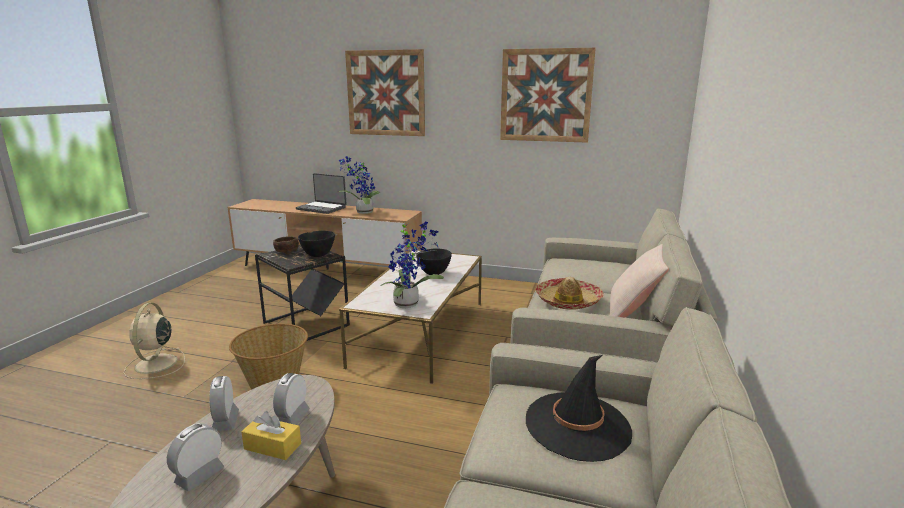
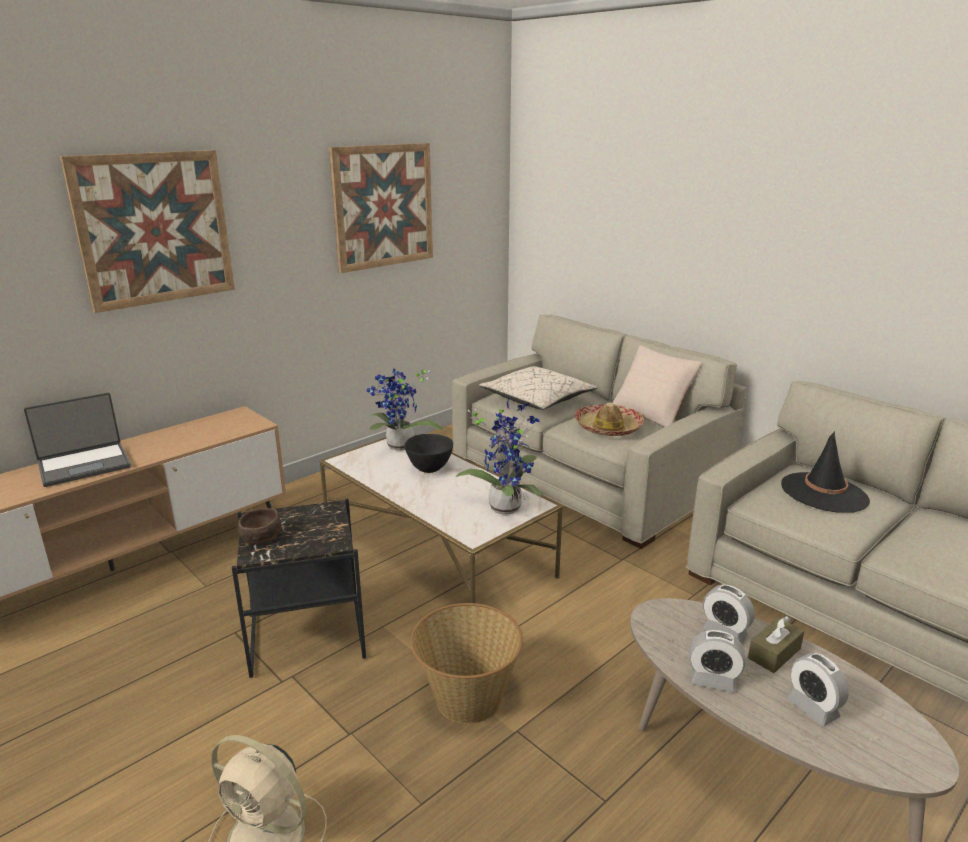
camera: 60 degrees left, 5 degrees up
(272, 446) = (774, 653): yellow tissue box -> brown tissue box
(317, 255) = (320, 516): black bowl -> none
(362, 212) = (176, 441): potted plant -> potted plant (399, 447)
(579, 270) = (537, 400): none -> beige pillow

